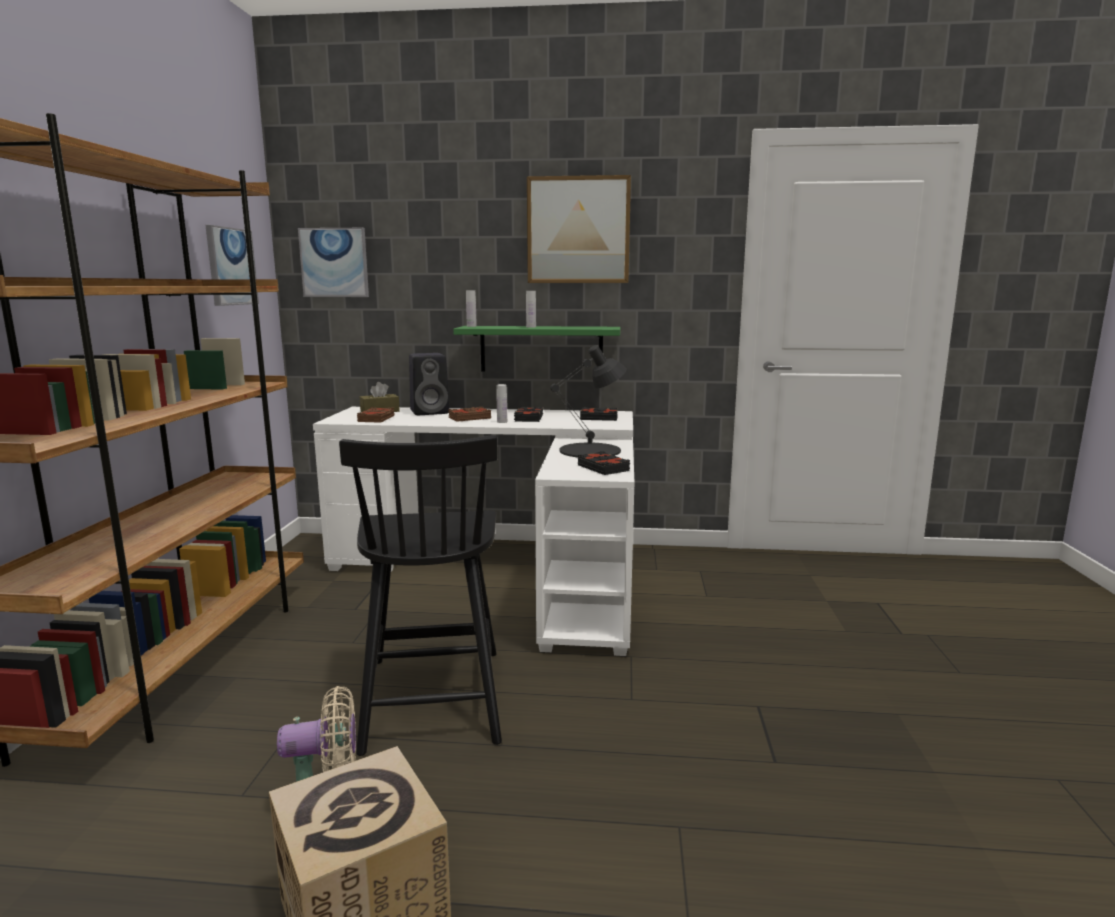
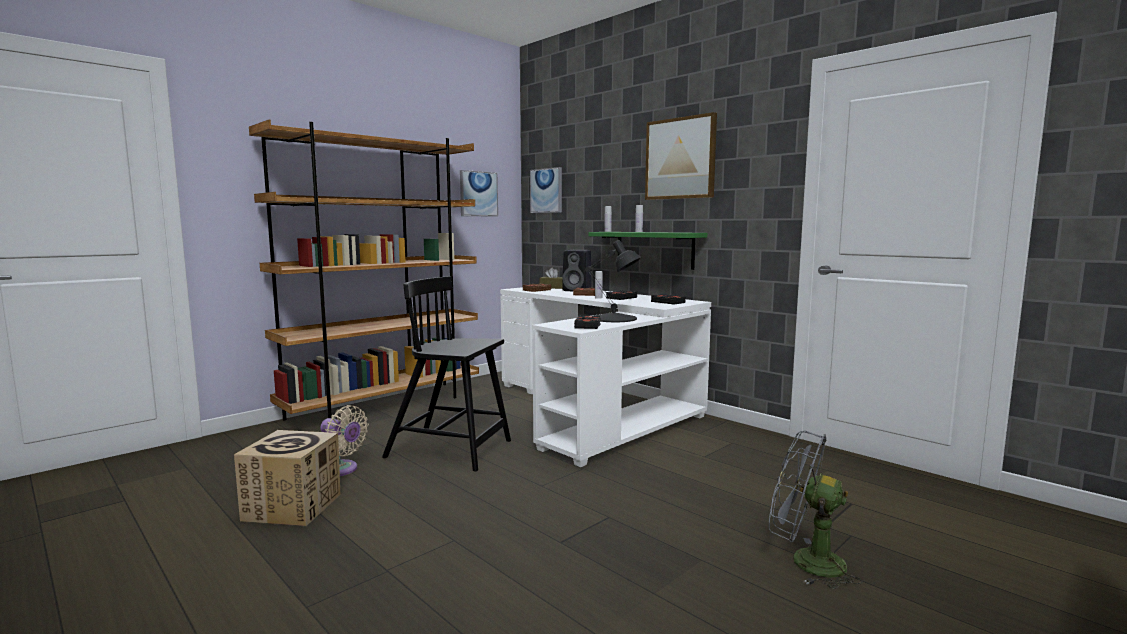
camera: 40 degrees right, 5 degrees down
(433, 696) = (451, 449): black chair -> black chair turned 75 degrees clockwise
(949, 675) = (805, 561): none -> grey fan

